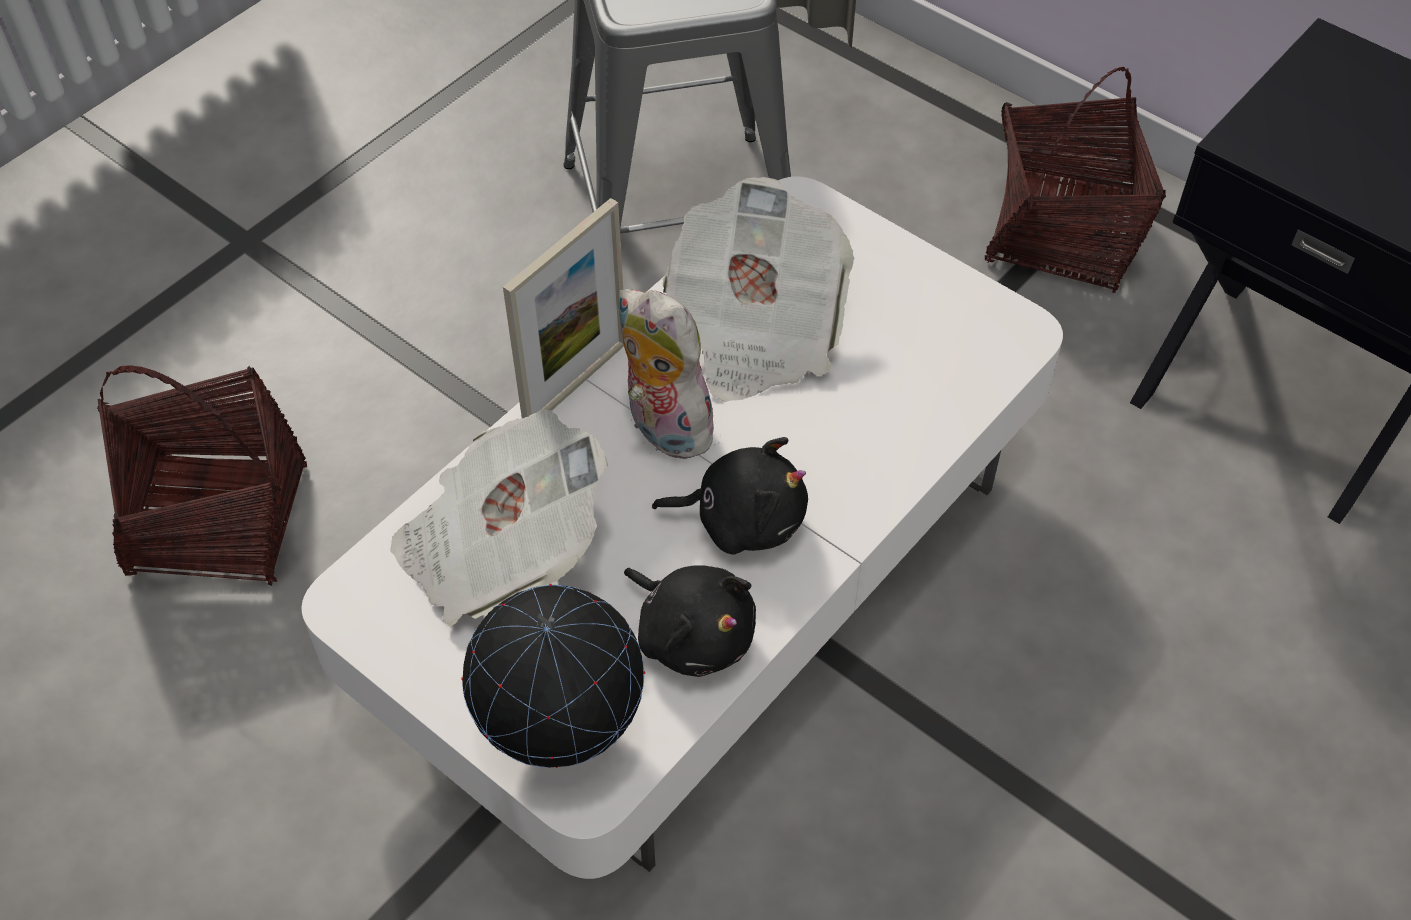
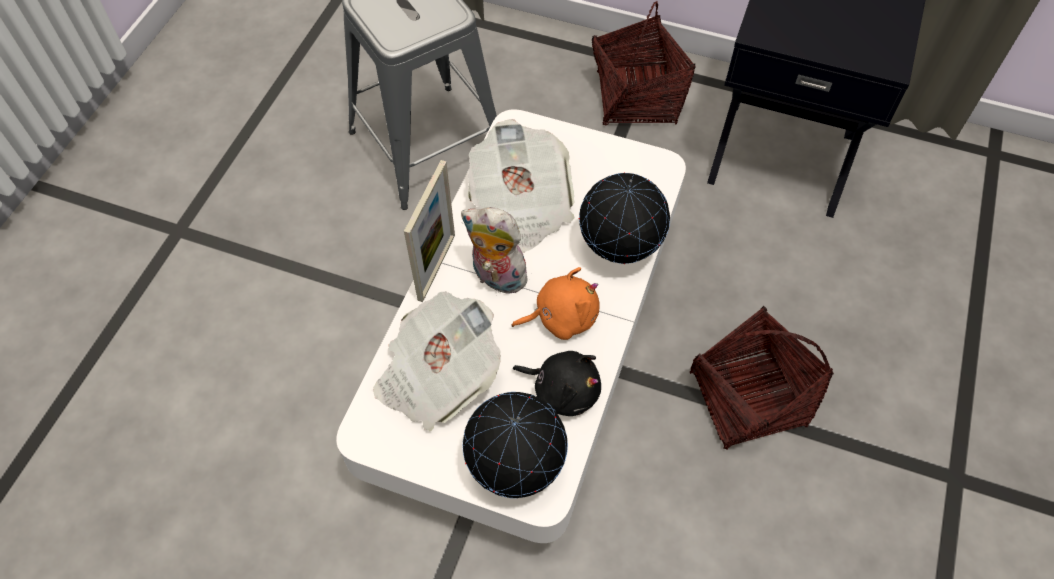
camera: 20 degrees left, 5 degrees up
(219, 521) = (237, 404): basket -> basket (748, 399)
(742, 519) = (561, 317): black plush toy -> orange plush toy
(886, 444) = (619, 250): none -> globe

